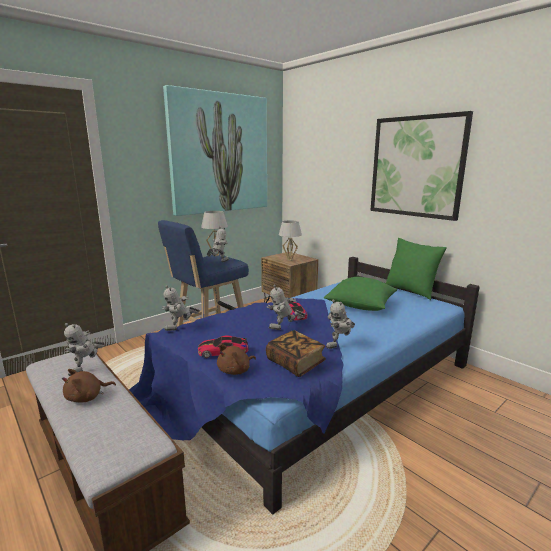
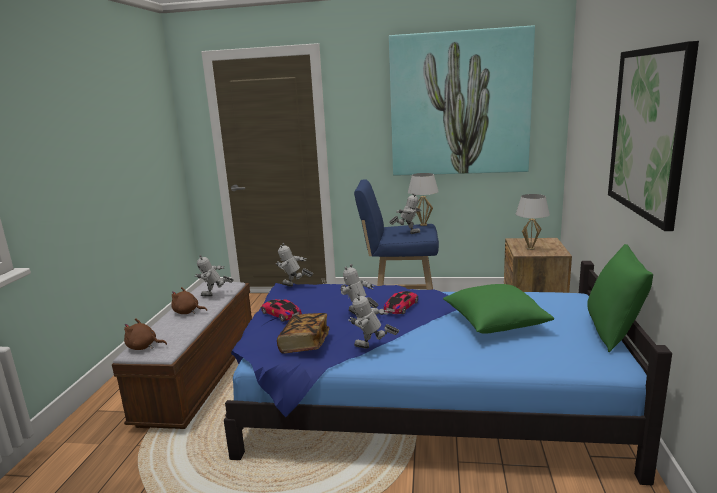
camera: 50 degrees right, 0 degrees up
(235, 371) = (263, 330): brown plush toy -> brown plush toy (143, 347)

